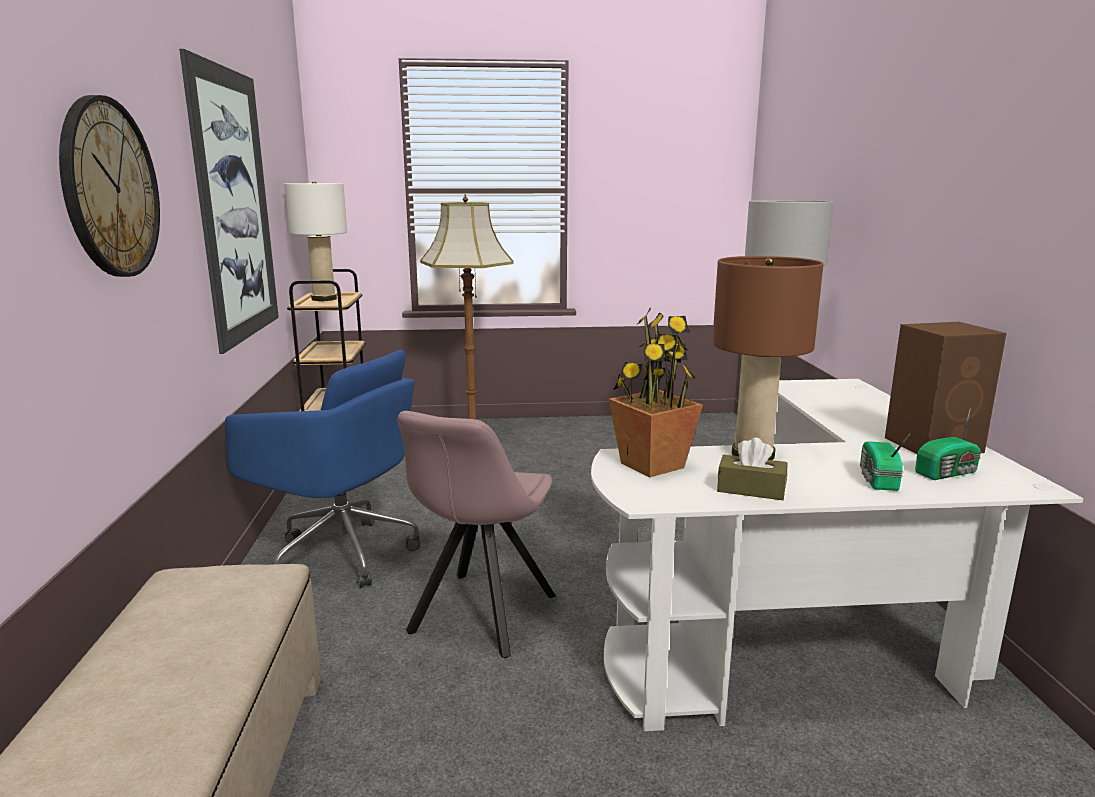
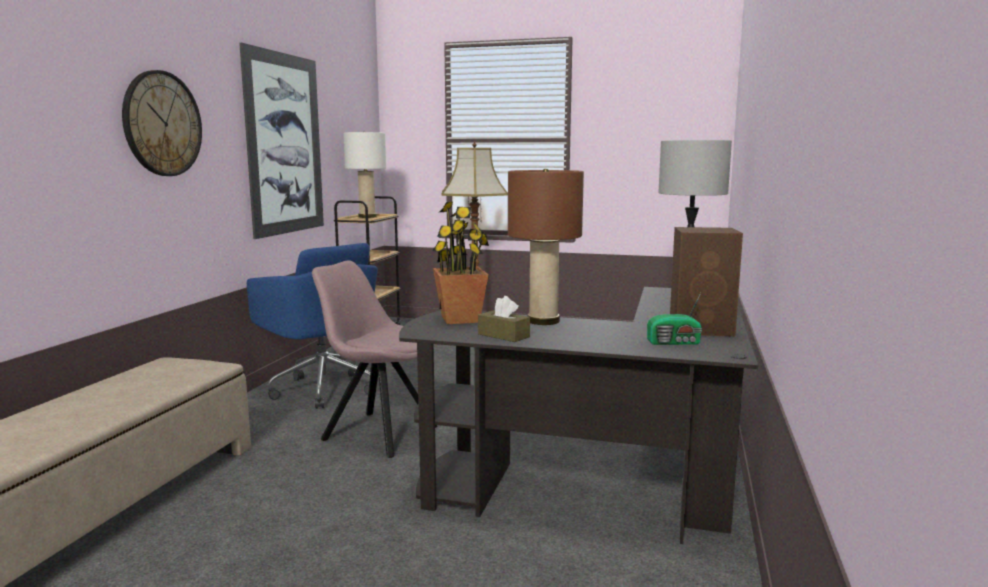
camera: 20 degrees right, 5 degrees down
(481, 614) = (379, 433): pink chair -> pink chair turned 75 degrees clockwise
(810, 627) = (612, 478): white desk -> black desk
(877, 480) = (608, 340): radio -> none

